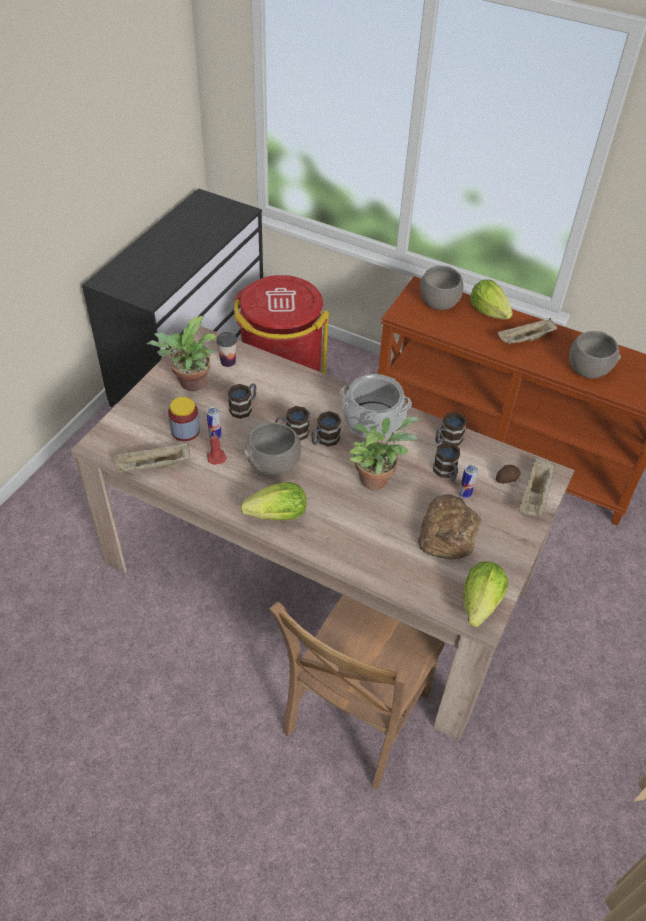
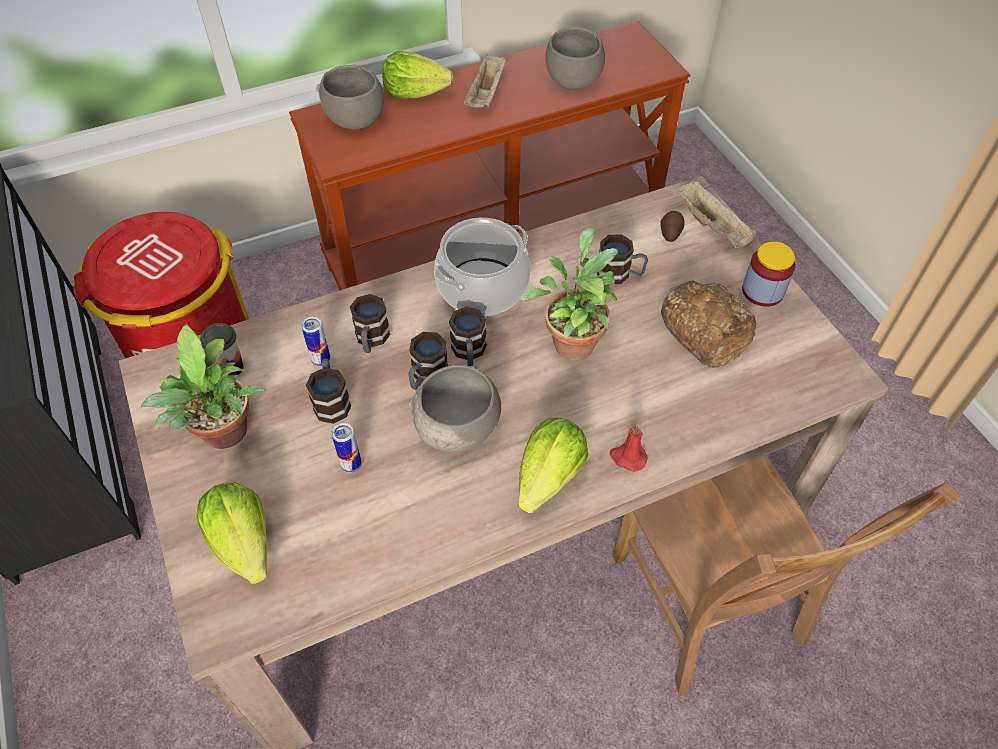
camera: 50 degrees left, 5 degrees up
(153, 466) = (334, 575): beige tray -> none
(185, 431) = (306, 494): jar -> jar (762, 291)
(216, 456) = (388, 485): red candle -> red candle (627, 457)
(447, 440) = (573, 243): mug -> mug (371, 339)
(465, 494) = (663, 279): can -> can (321, 360)
(480, 603) = (823, 363): lettuce -> lettuce (244, 542)

